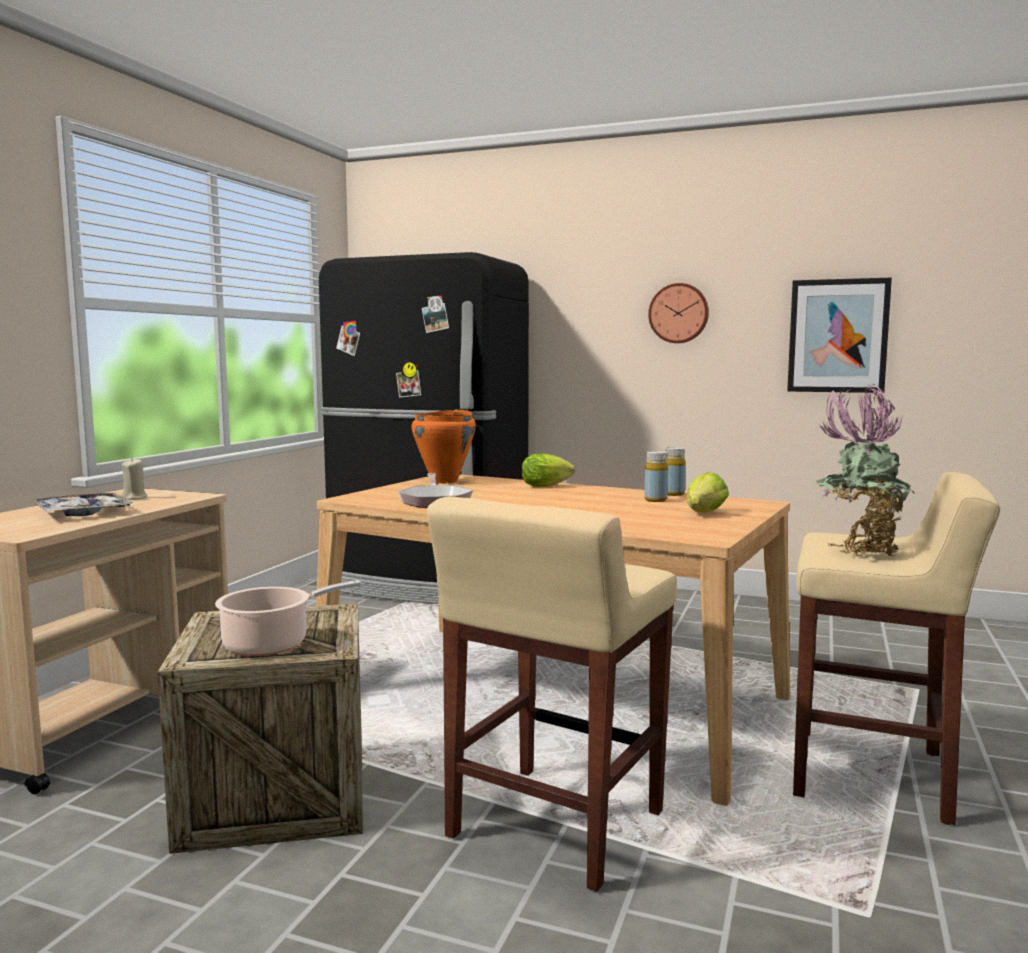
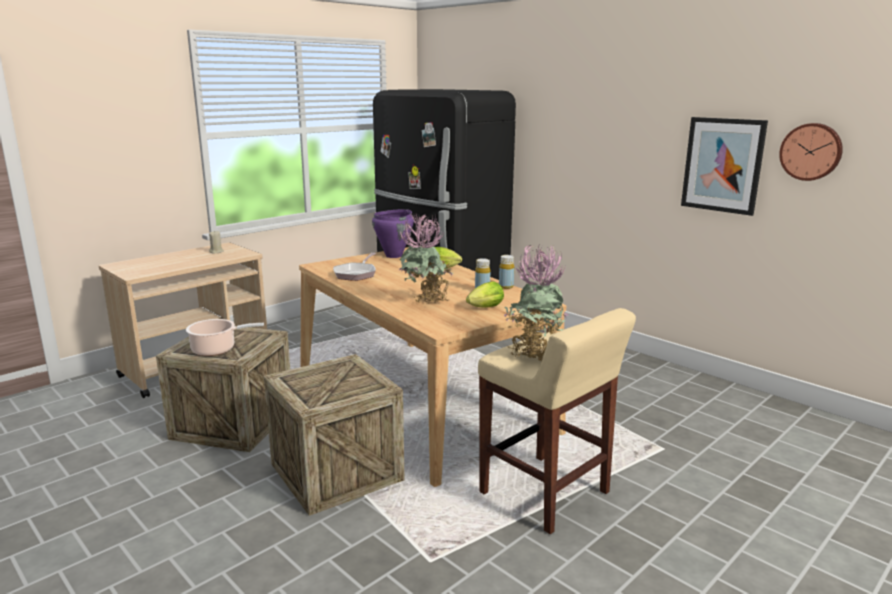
camera: 25 degrees right, 10 degrees up
(83, 513) = (179, 261): tray -> none
(445, 481) = (394, 256): orange cooking pot -> purple cooking pot
(554, 825) = (336, 472): beige stool -> crate
(619, 518) = (427, 304): none -> potted plant
(678, 313) = (612, 136): wall clock -> wall clock (811, 151)

